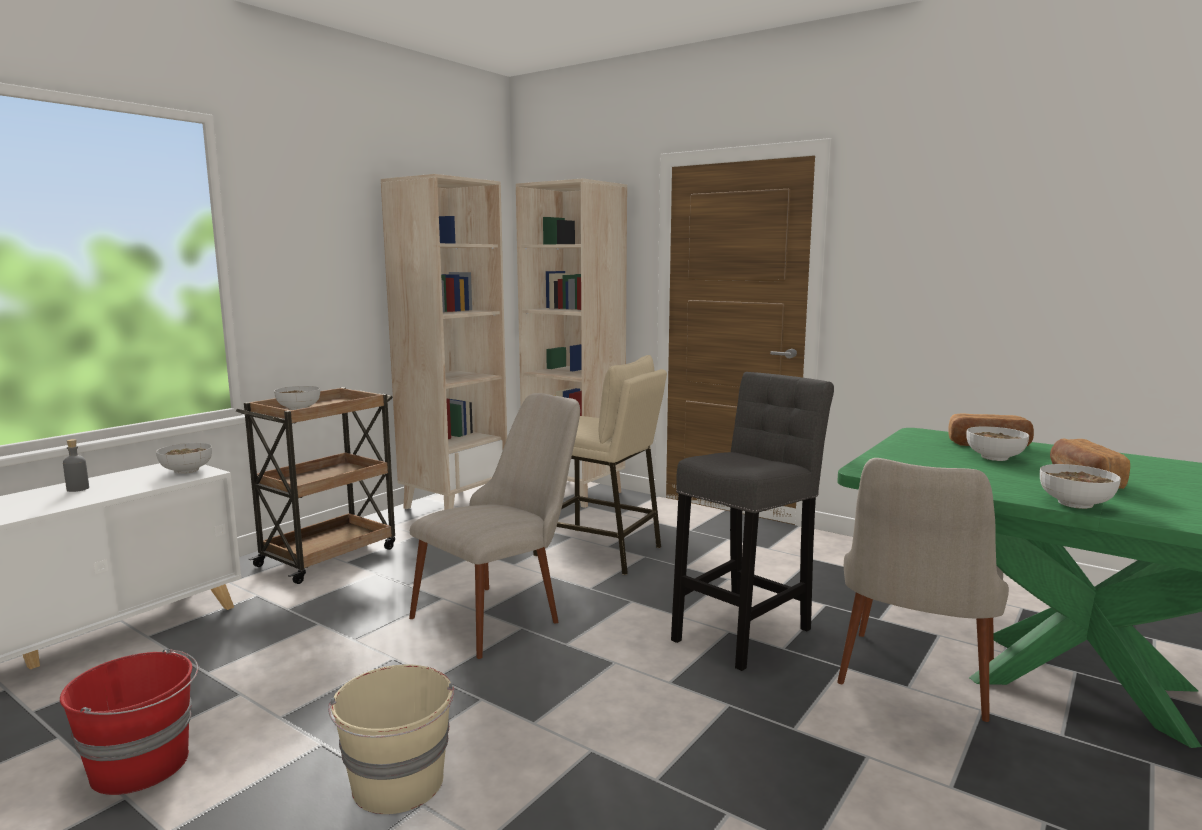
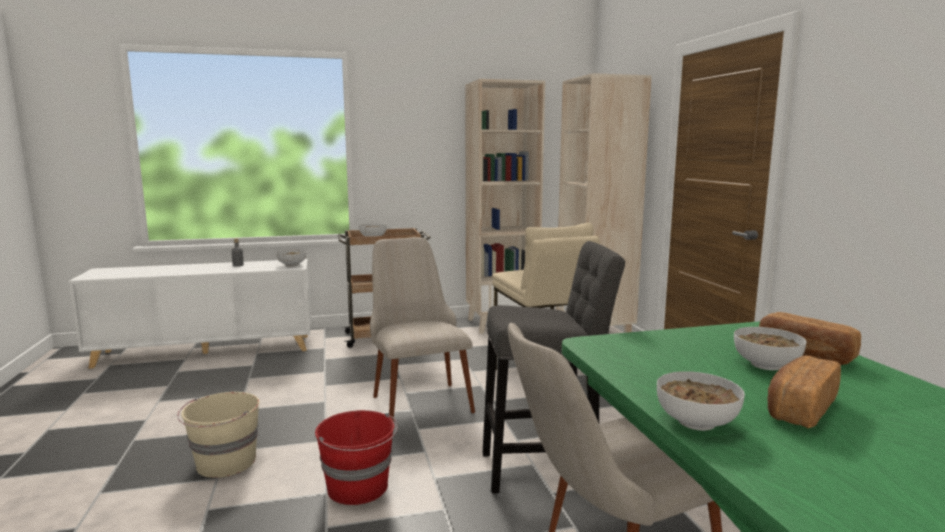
camera: 40 degrees right, 0 degrees up
(142, 765) = (169, 409): red bucket -> red bucket (359, 487)
(503, 611) = (417, 397): beige chair -> beige chair turned 105 degrees counterclockwise

